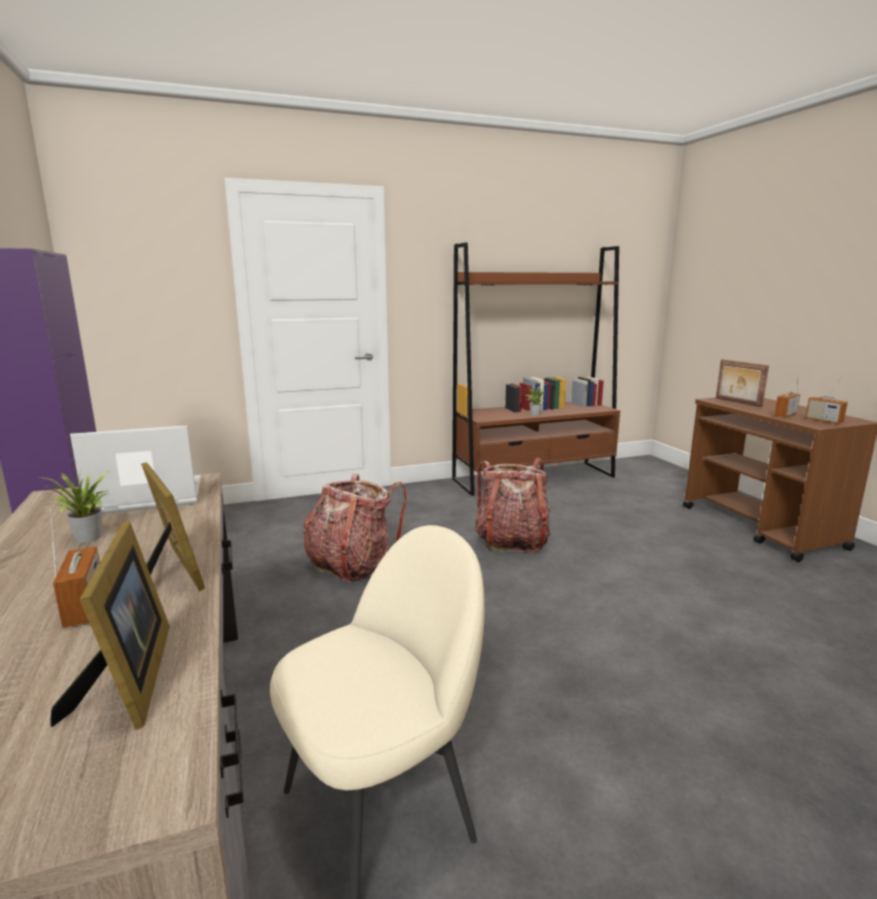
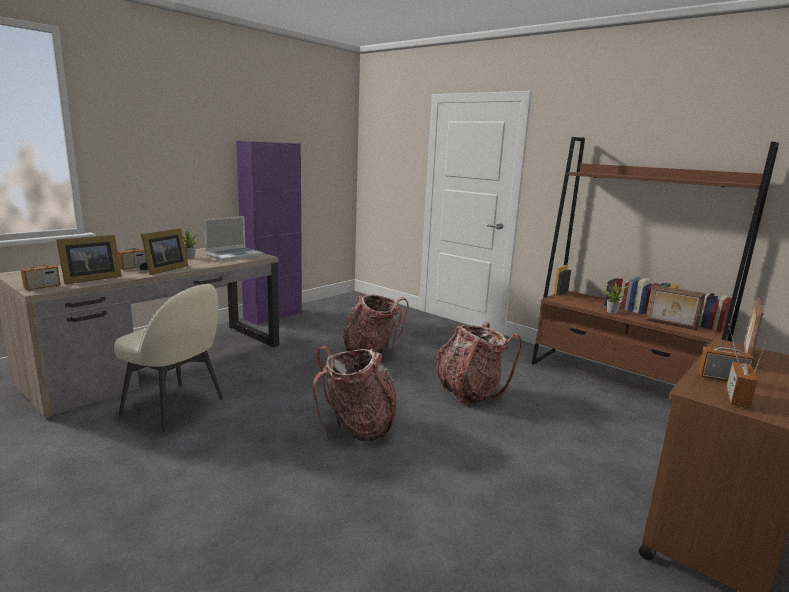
camera: 60 degrees right, 0 degrees up
(127, 780) = (42, 287): none -> radio
(145, 498) = (234, 255): laptop -> laptop turned 90 degrees clockwise
(558, 629) = (357, 427): none -> backpack
(579, 410) = (670, 325): none -> picture frame

